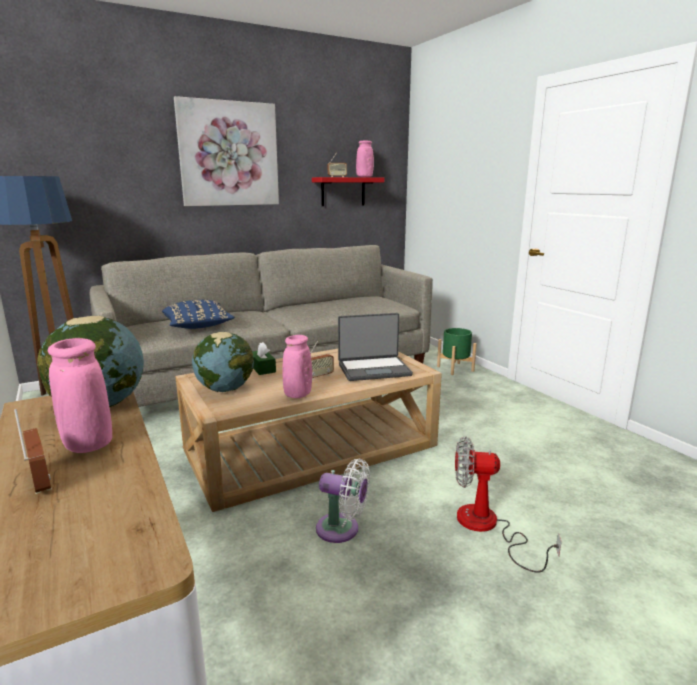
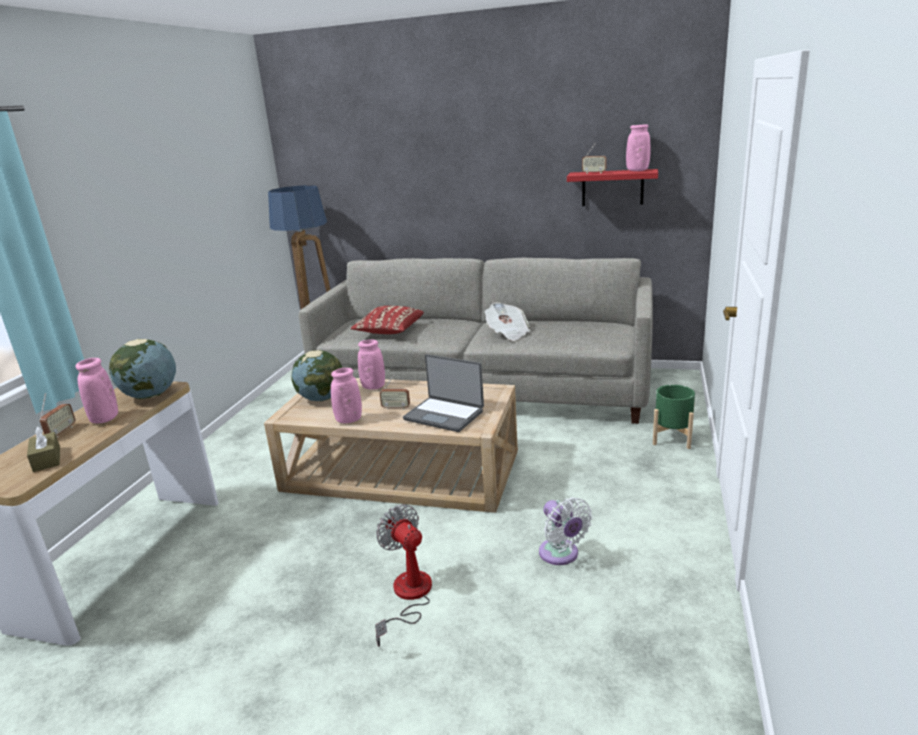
camera: 45 degrees right, 5 degrees up
(112, 515) = (47, 459): none -> brown tissue box
(198, 326) = (389, 331): blue pillow -> red pillow
(229, 154) = (474, 153): picture -> none
(262, 368) = (373, 387): green tissue box -> pink vase
(313, 311) = (508, 333): none -> newspaper
(342, 529) = (321, 542): white fan -> white fan (561, 555)

